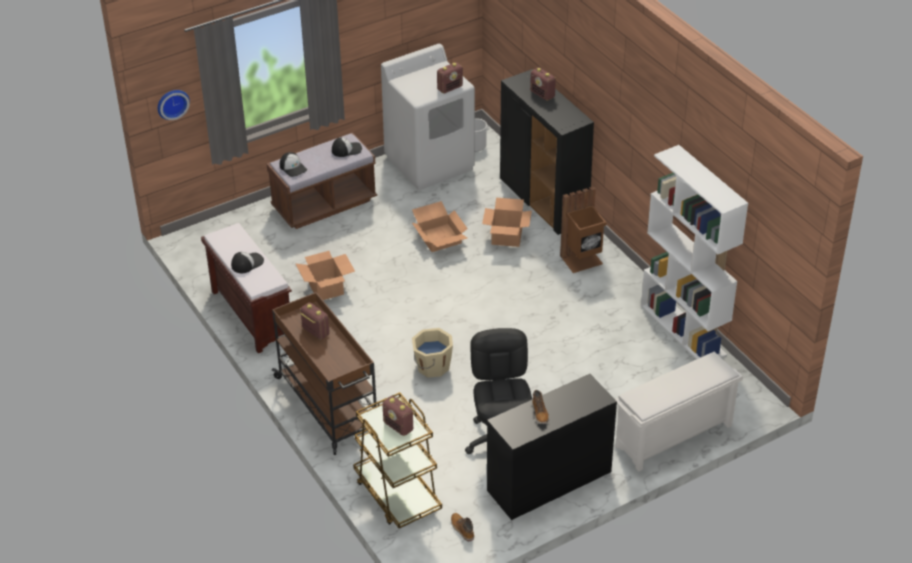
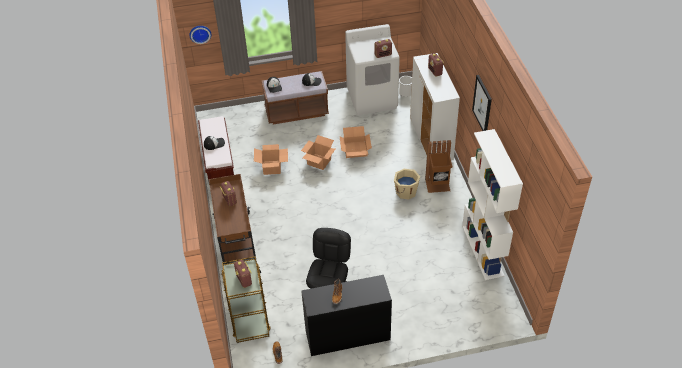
camera: 20 degrees right, 5 degrees up
(432, 366) = (311, 235): beige bucket -> beige bucket (405, 192)
(507, 237) = (397, 158): cardboard box -> cardboard box (319, 161)
(544, 202) = (431, 140): black cabinet -> white cabinet
(645, 118) = (482, 104): none -> picture
(673, 437) = (442, 326): white shoe rack -> none

